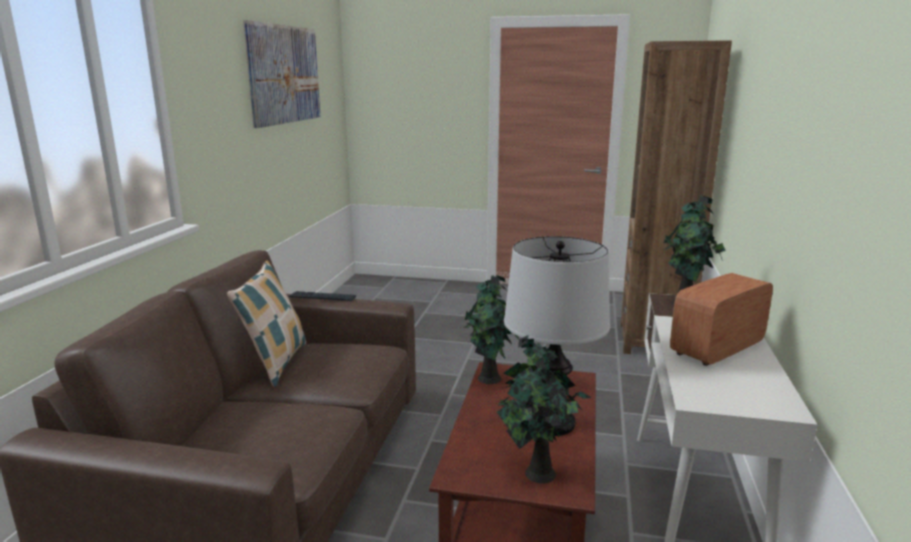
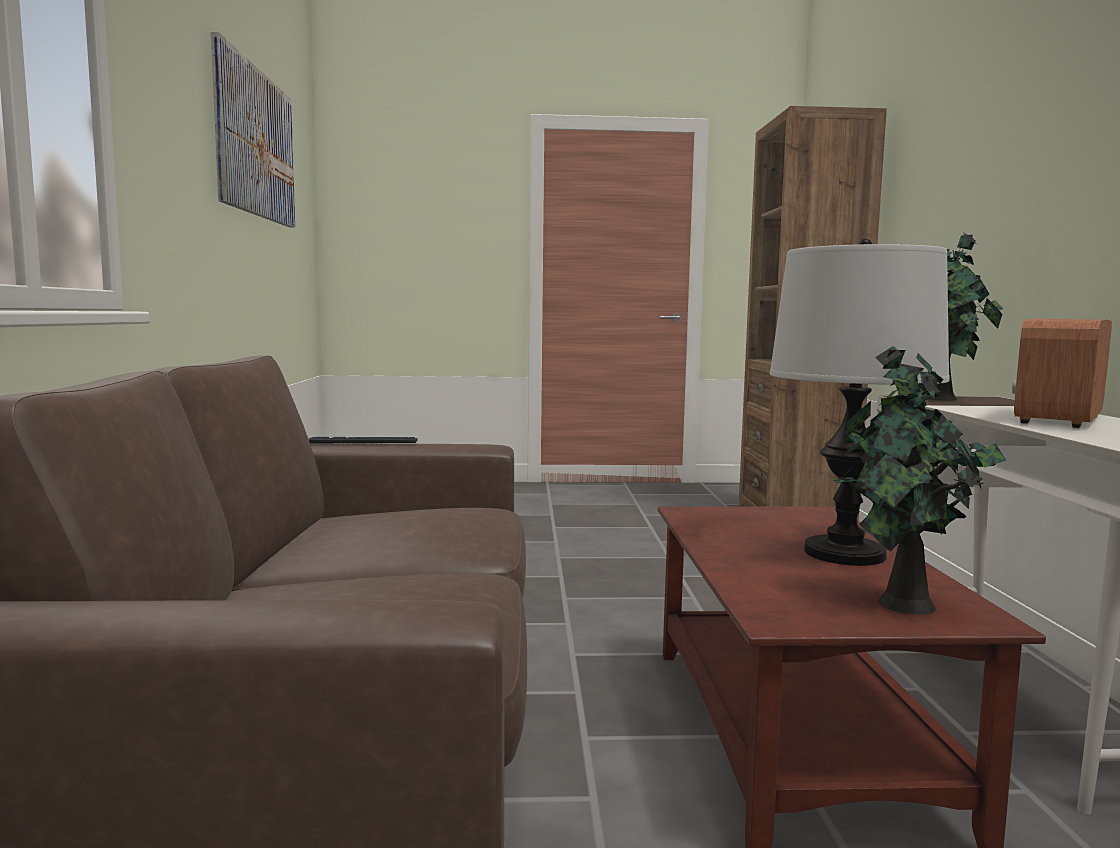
camera: 15 degrees left, 10 degrees down
(276, 363) = (308, 535): pillow -> none
(490, 379) = (697, 520): potted plant -> none

